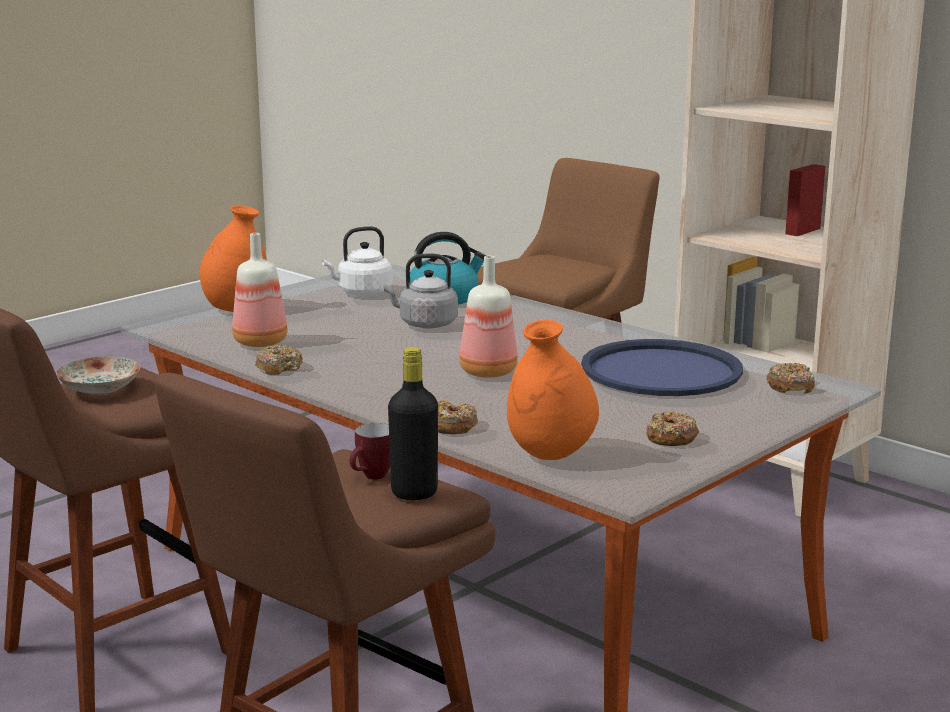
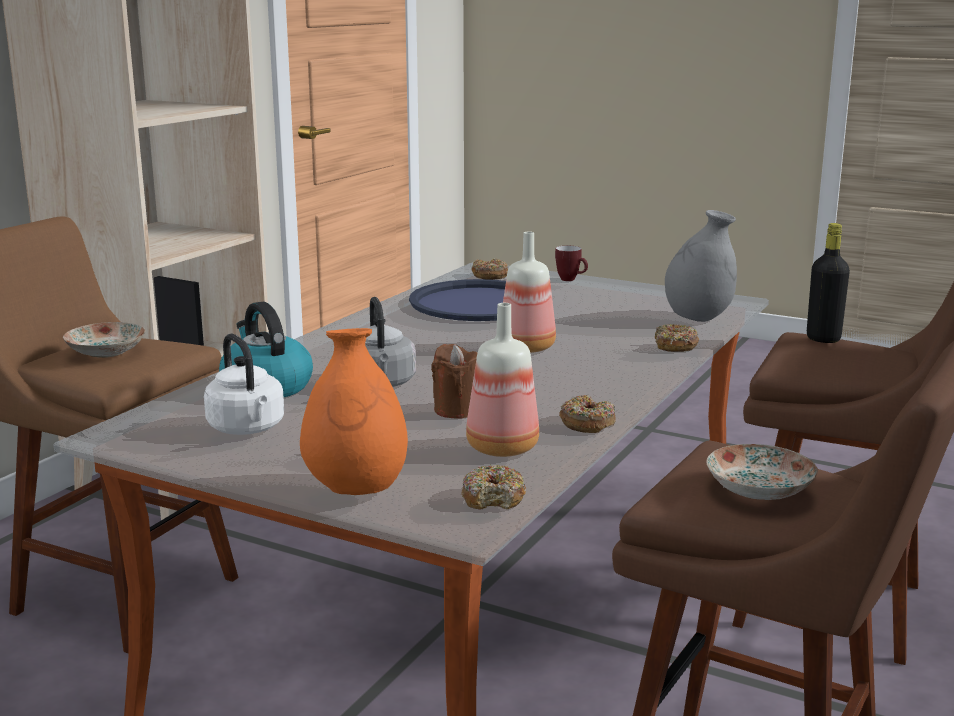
camera: 105 degrees left, 0 degrees up
(346, 338) = (457, 410): none -> brown candle
(371, 477) = (815, 351): mug -> mug (571, 280)
(550, 264) = (105, 352): none -> plate
(550, 455) = (698, 318): orange vase -> grey vase
(670, 438) = (628, 295): donut -> donut (493, 498)

